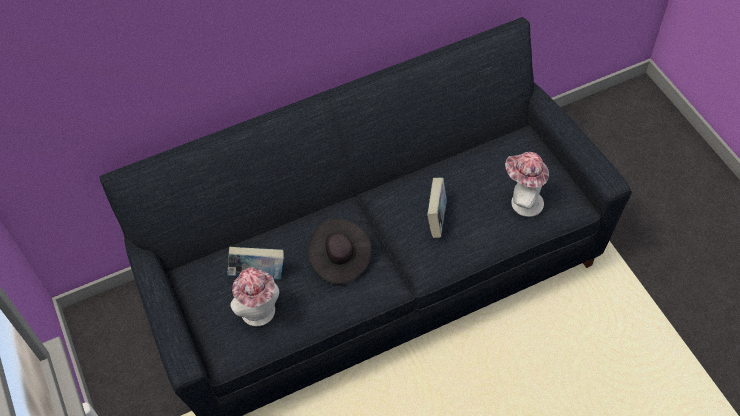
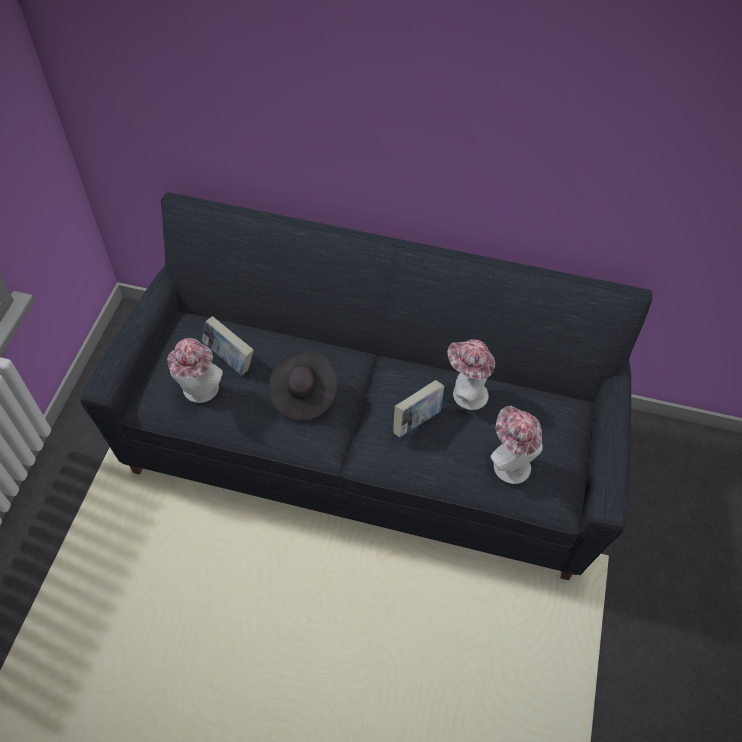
camera: 35 degrees right, 0 degrees up
(450, 176) = (465, 393): none -> hat

